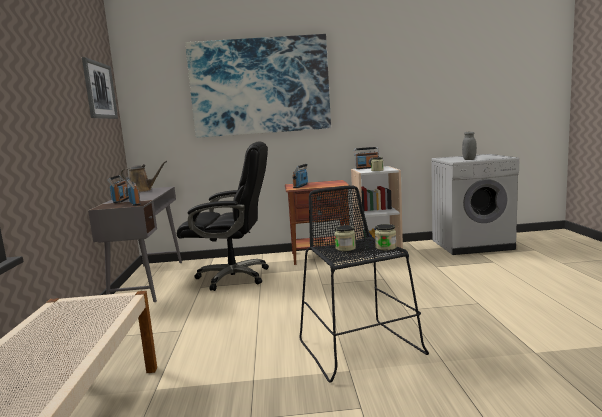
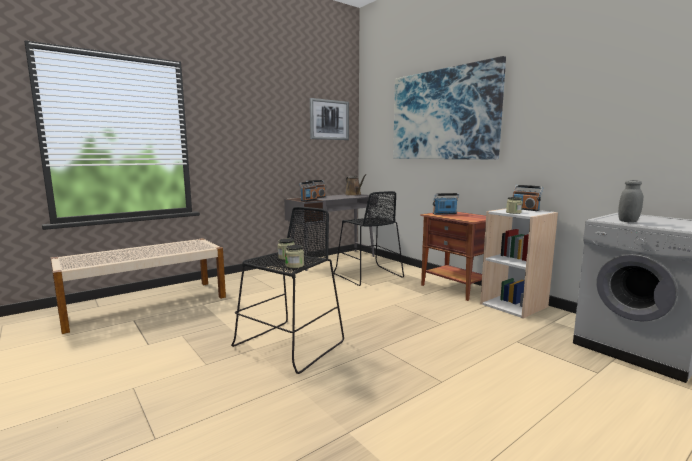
camera: 55 degrees right, 0 degrees up
(231, 277) = (368, 275): black office chair -> black stool

